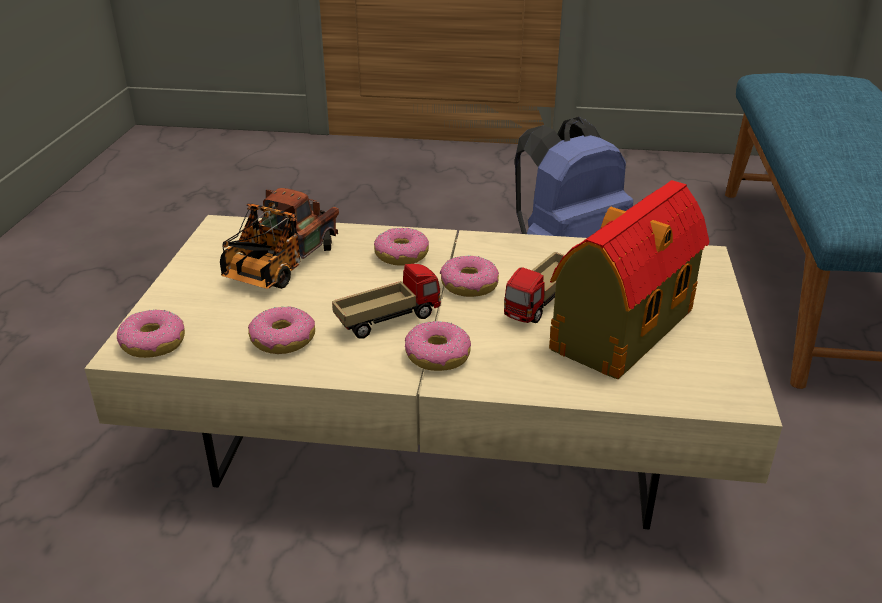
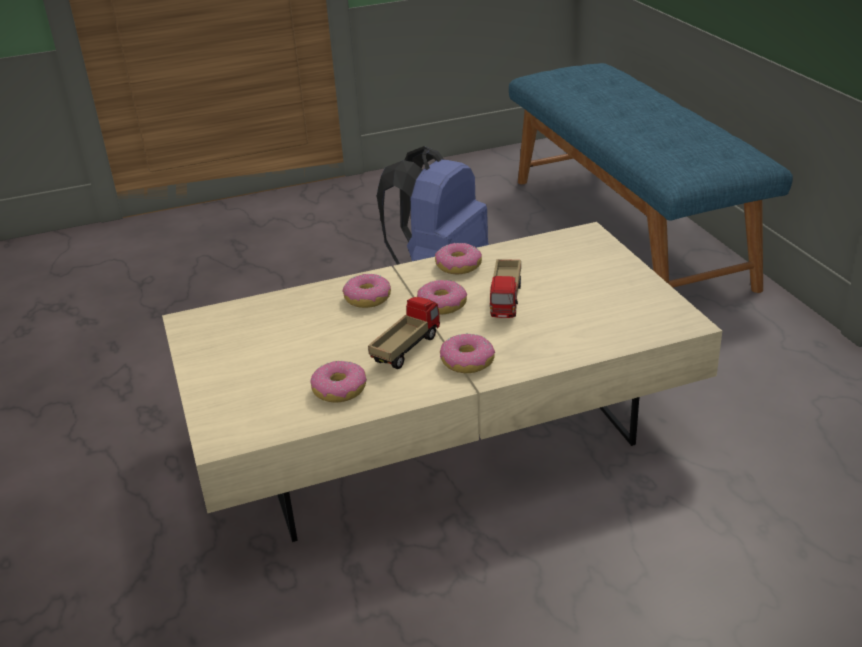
camera: 25 degrees left, 0 degrees up
(153, 343) = (234, 428): donut -> donut (458, 266)
(277, 268) = (275, 339): toy truck -> none
(620, 331) = (576, 303): toy house -> none

